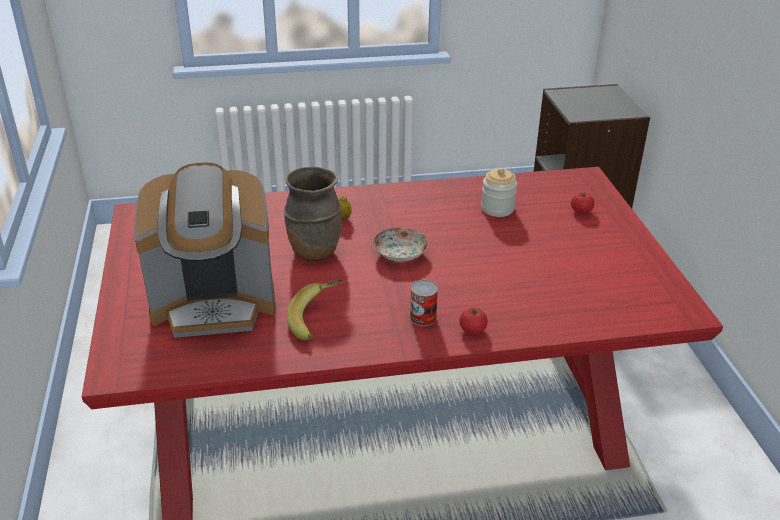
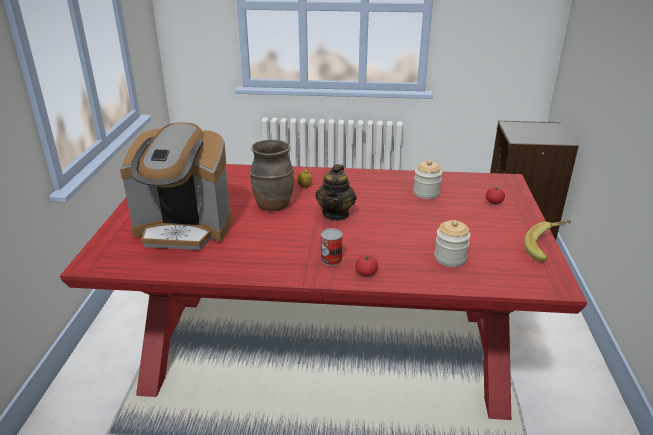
camera: 15 degrees right, 5 degrees down
(318, 320) = (251, 250): banana -> banana (547, 250)
(400, 253) = (336, 214): plate -> teapot
(560, 295) = (450, 258): none -> jar

